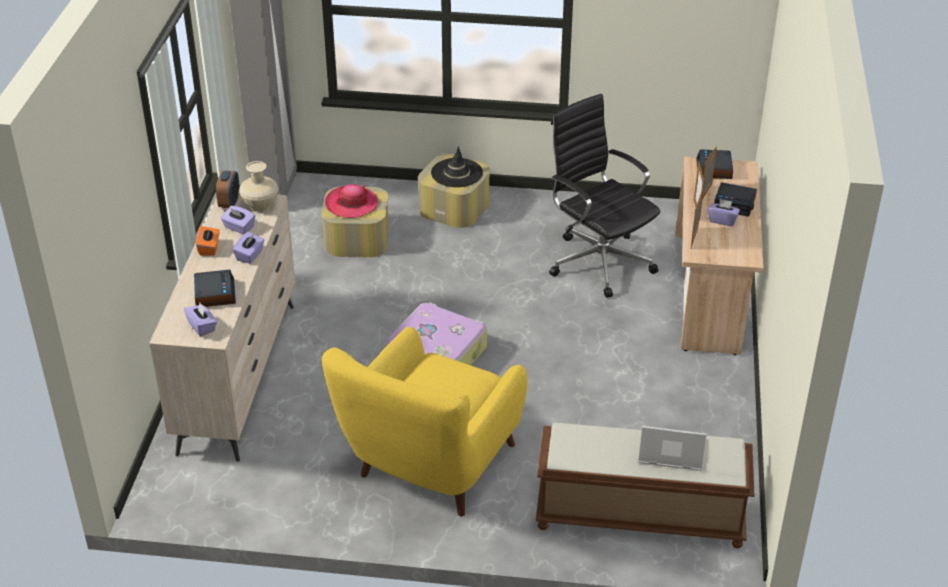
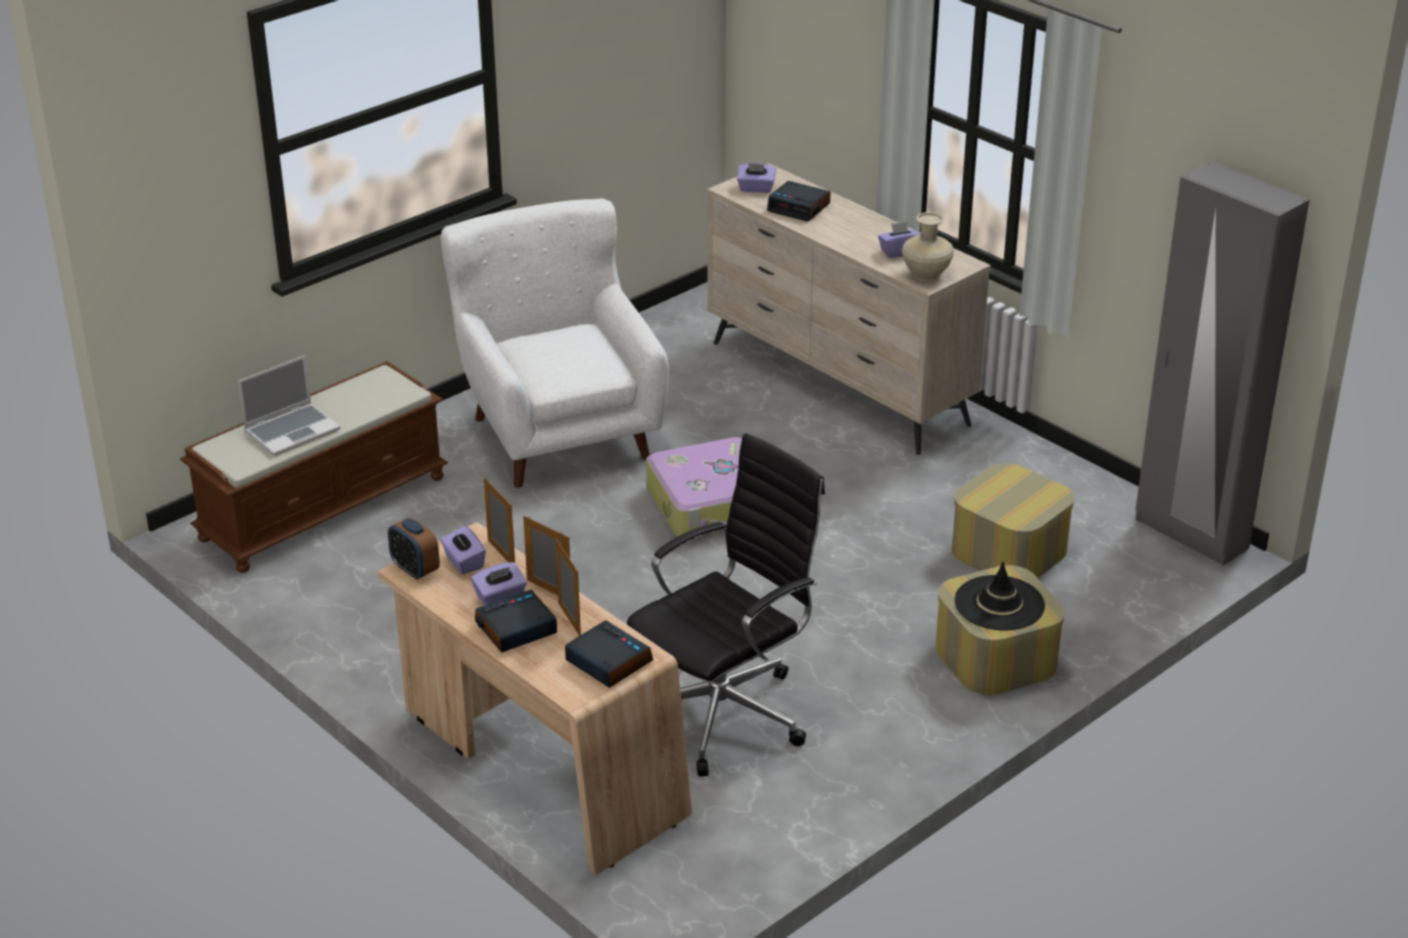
camera: 130 degrees right, 5 degrees down
(209, 248) = (882, 227): orange tissue box -> none
(229, 203) = (956, 261): alarm clock -> alarm clock (415, 569)
(250, 255) = (838, 241): purple tissue box -> purple tissue box (463, 562)
(351, 204) = (1017, 494): hat -> none
(430, 466) = (559, 430): yellow armchair -> white armchair
(599, 261) = (725, 712): black office chair -> black office chair turned 45 degrees counterclockwise

